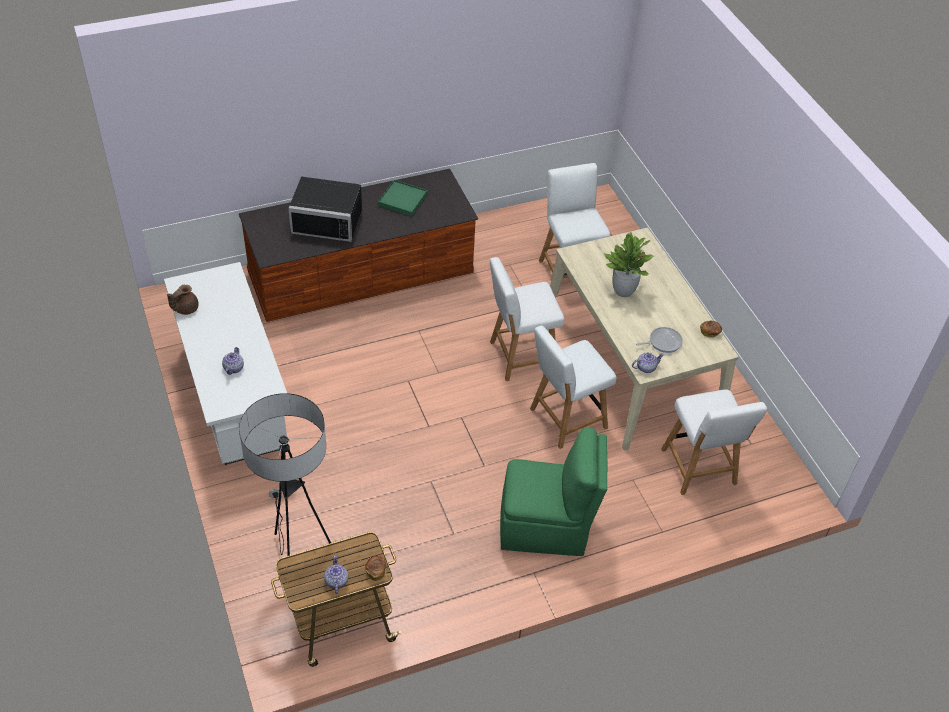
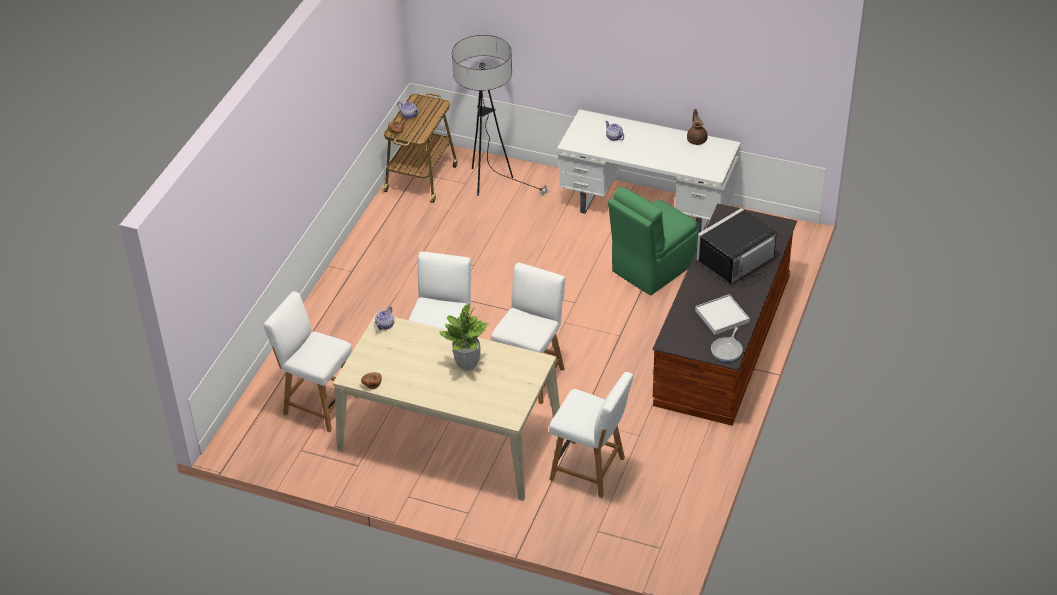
camera: 135 degrees right, 5 degrees down
(402, 200) = (722, 316): green tray -> white tray
(546, 527) = (374, 296): green chair -> green chair (652, 268)
(663, 342) = (395, 350): frying pan -> frying pan (727, 350)

